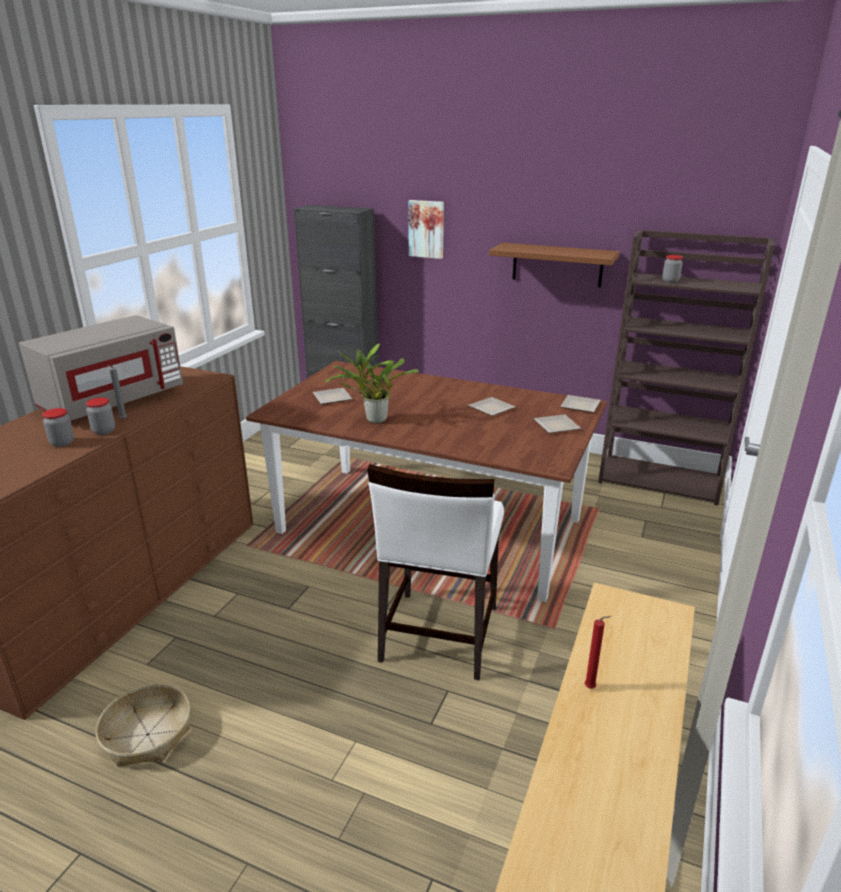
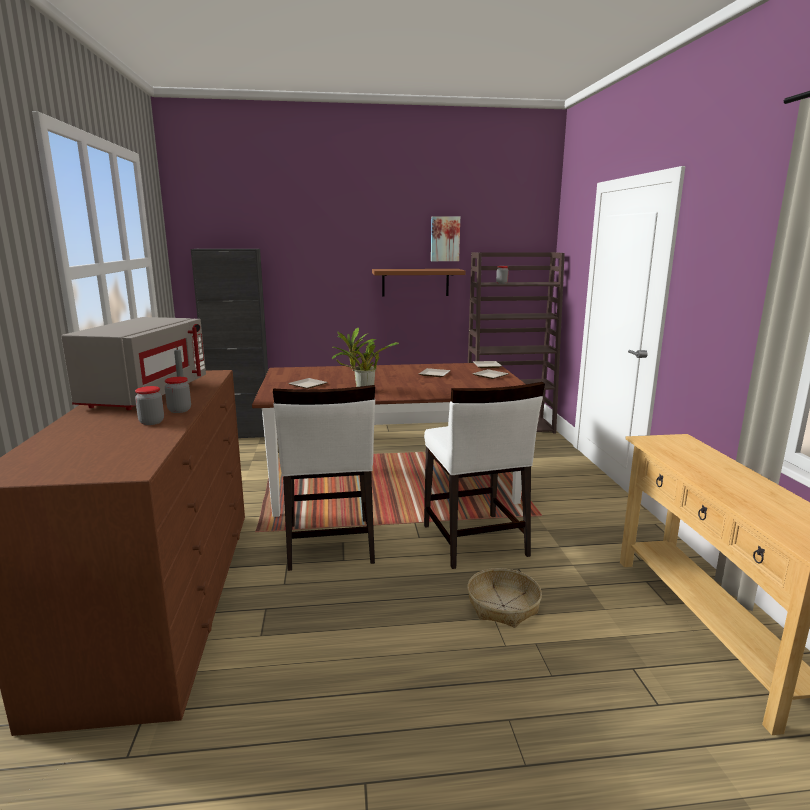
camera: 30 degrees left, 10 degrees down
(147, 734) = (323, 680): basket -> basket (503, 606)
(294, 584) = (329, 544): none -> white chair
(426, 229) = (308, 263): picture -> picture (445, 239)
(591, 688) = (702, 474): red candle -> none

